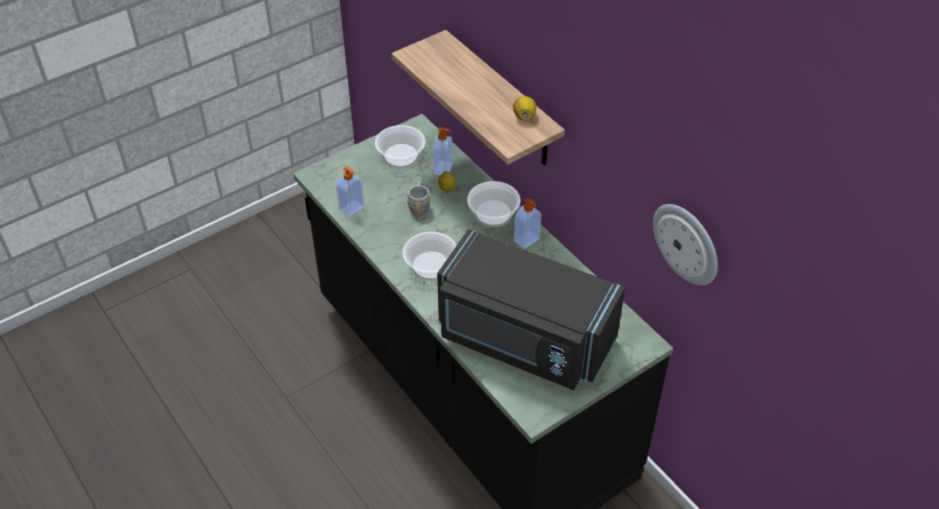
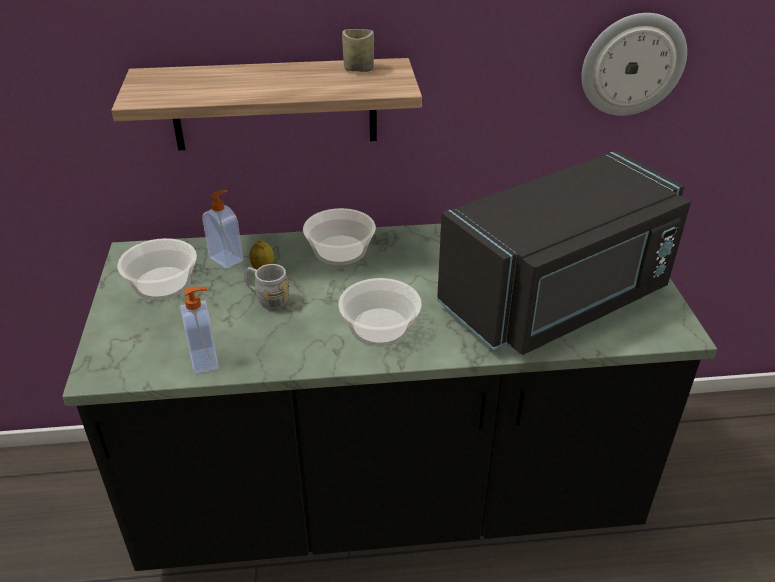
camera: 60 degrees left, 10 degrees down
(524, 116) = (358, 69): lemon -> cup
(527, 240) = (405, 242): soap dispenser -> none

